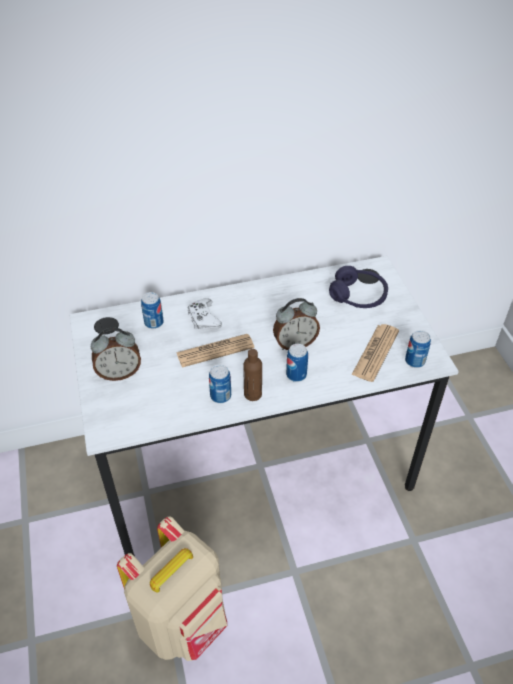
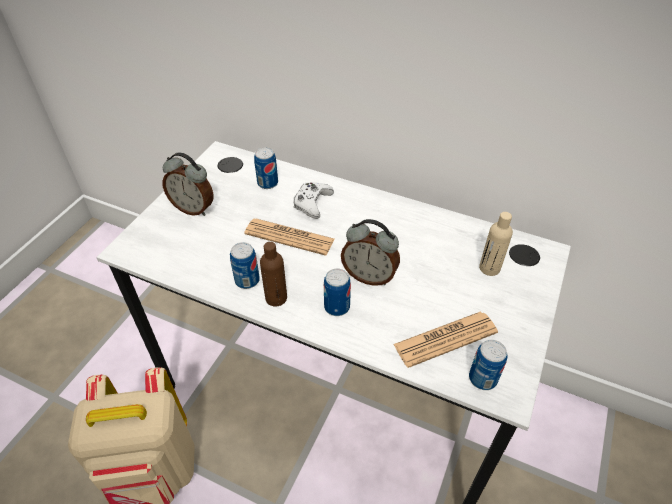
camera: 40 degrees right, 0 degrees up
(358, 296) = (489, 268): purple headphones -> beige bottle

